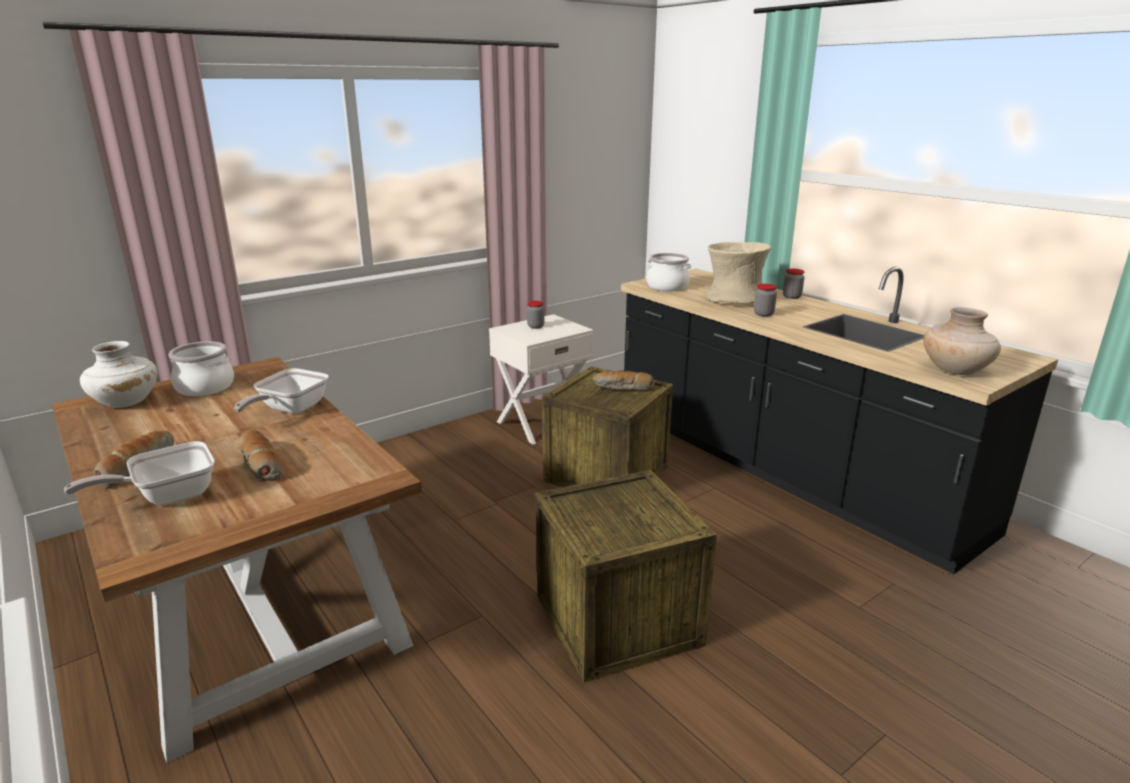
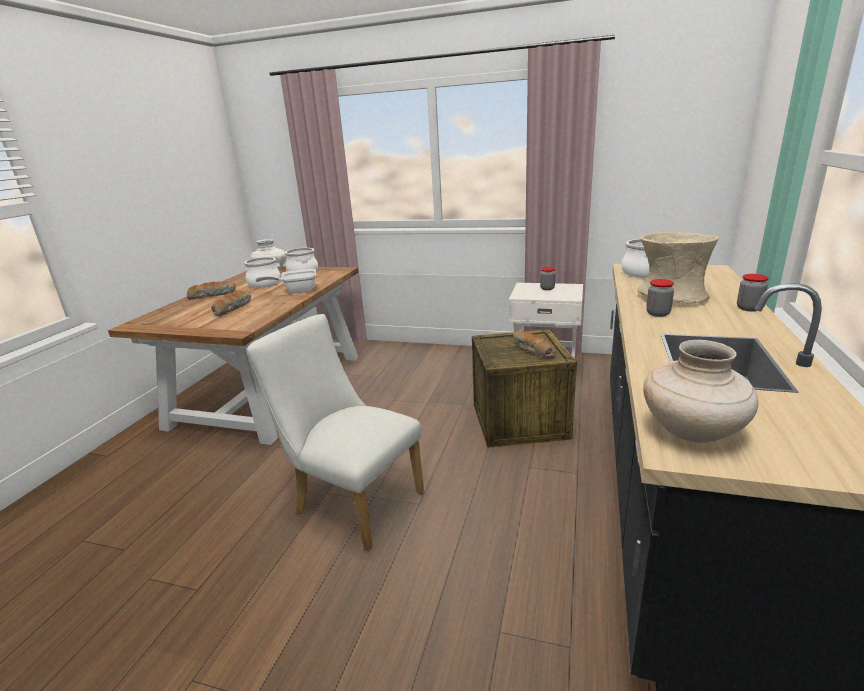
camera: 55 degrees right, 0 degrees up
(167, 496) = (188, 309): frying pan -> none
(187, 420) = (264, 284): none -> cooking pot
(617, 620) = (352, 501): crate -> white chair

